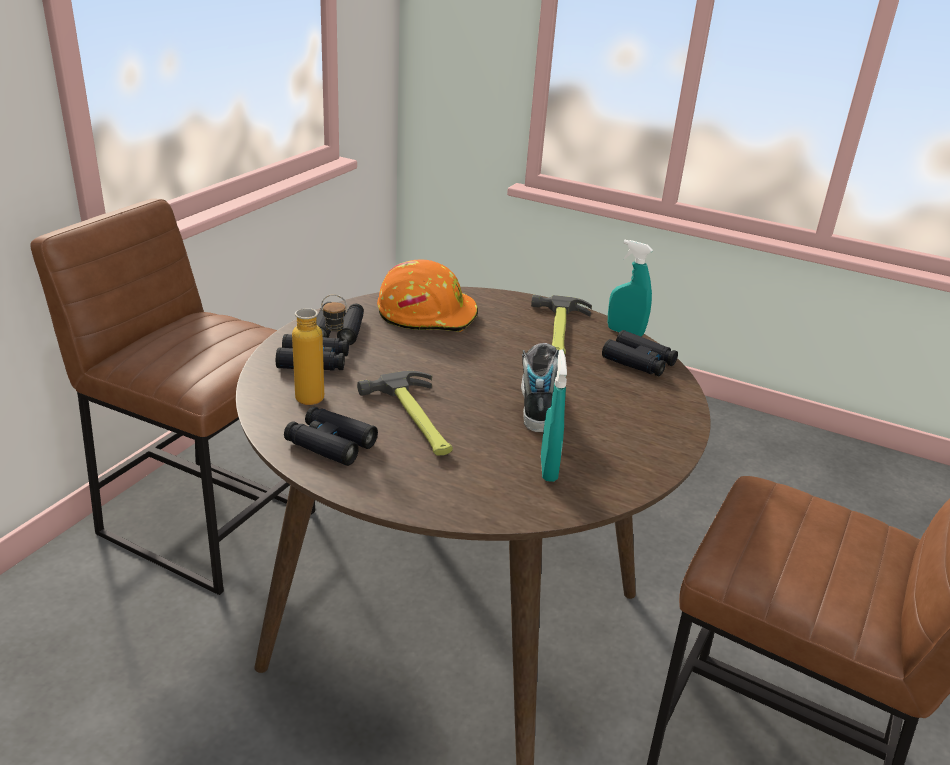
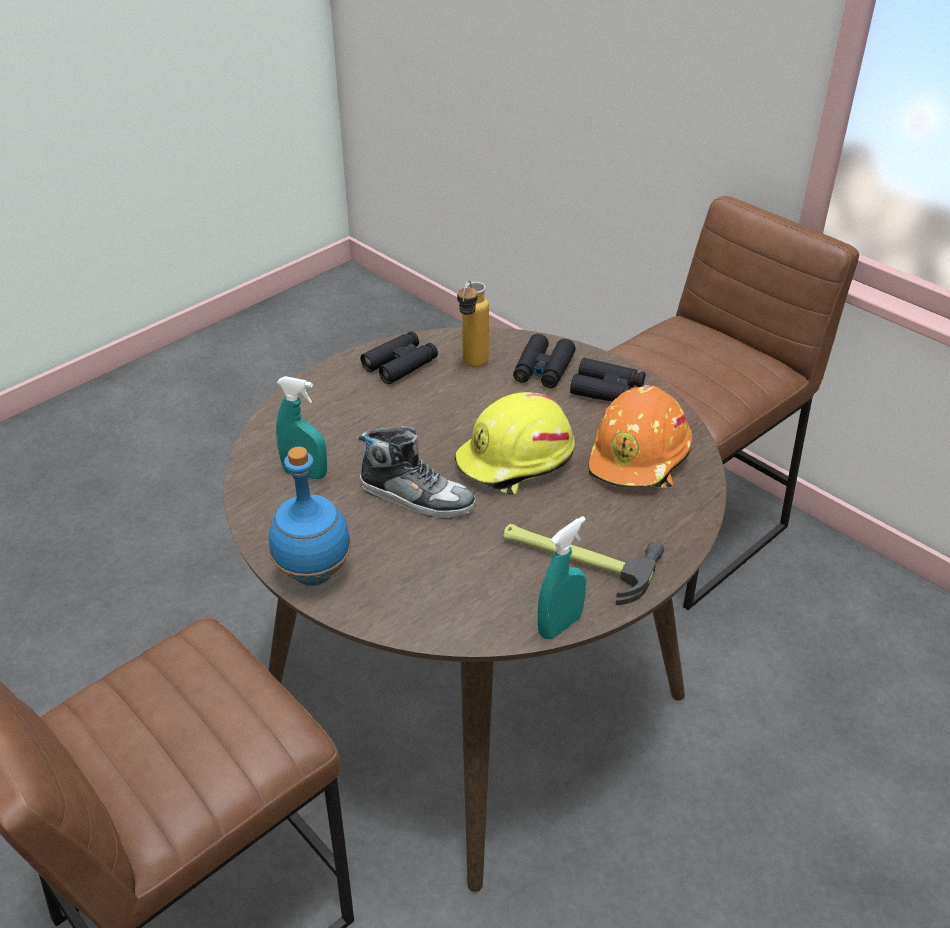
camera: 110 degrees right, 10 degrees up
(416, 419) = (417, 413): hammer -> none
(462, 362) = (516, 461): none -> yellow hard hat
(639, 362) = (476, 610): black binoculars -> none
(668, 437) = (312, 574): none -> blue bottle

